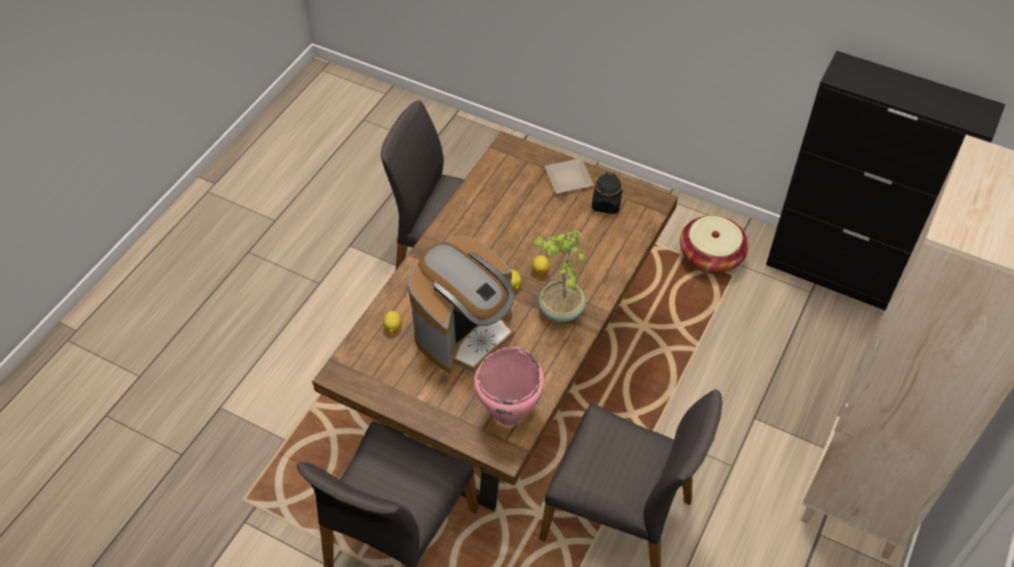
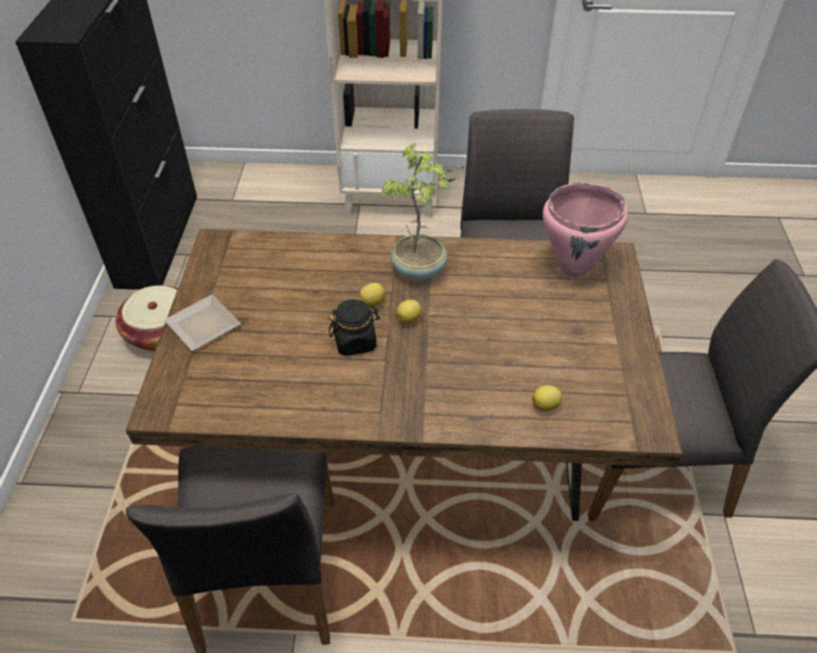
camera: 115 degrees left, 5 degrees down
(465, 333) = (504, 334): coffee machine -> none
(606, 204) = (237, 279): black jar -> black jar (355, 341)

